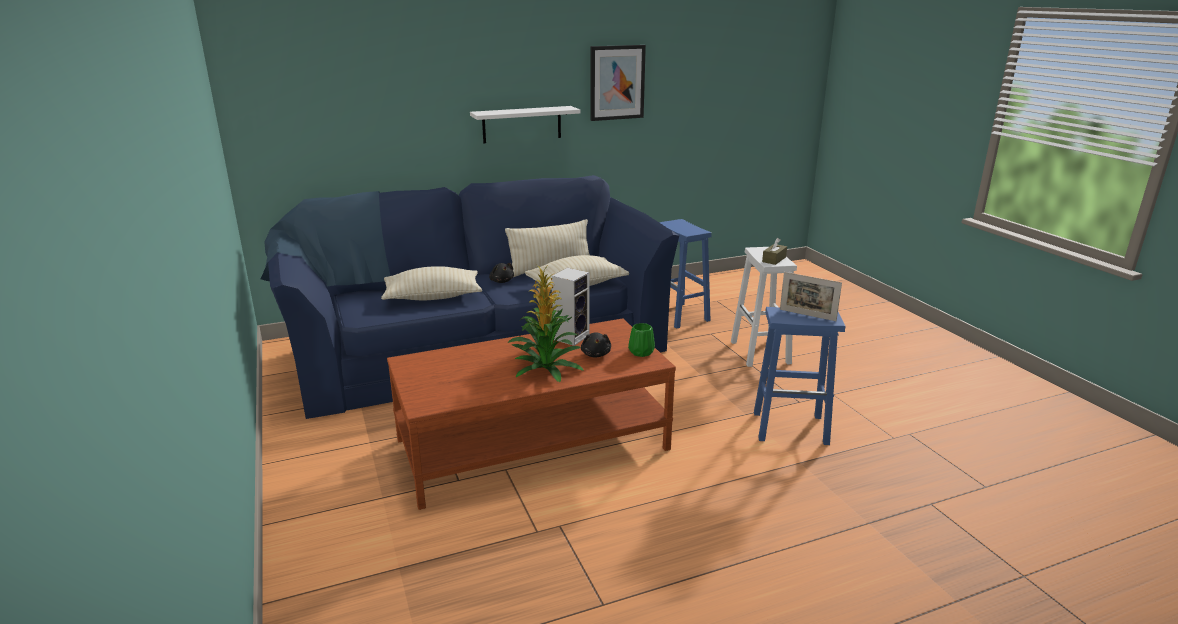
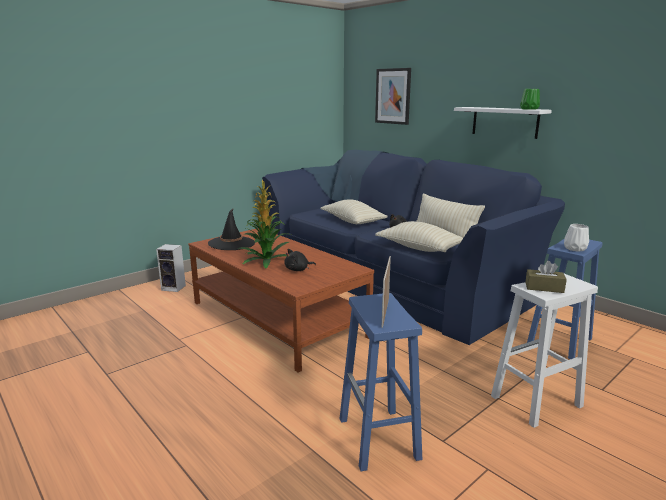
camera: 70 degrees right, 5 degrees down
(449, 384) = (231, 243): none -> black hat
(571, 336) = (322, 259): speaker -> speaker (174, 288)
(617, 82) = (606, 89): picture -> picture (393, 96)
(641, 352) = (313, 282): green vase -> green vase (529, 109)
(693, 229) = (574, 248): none -> white vase

